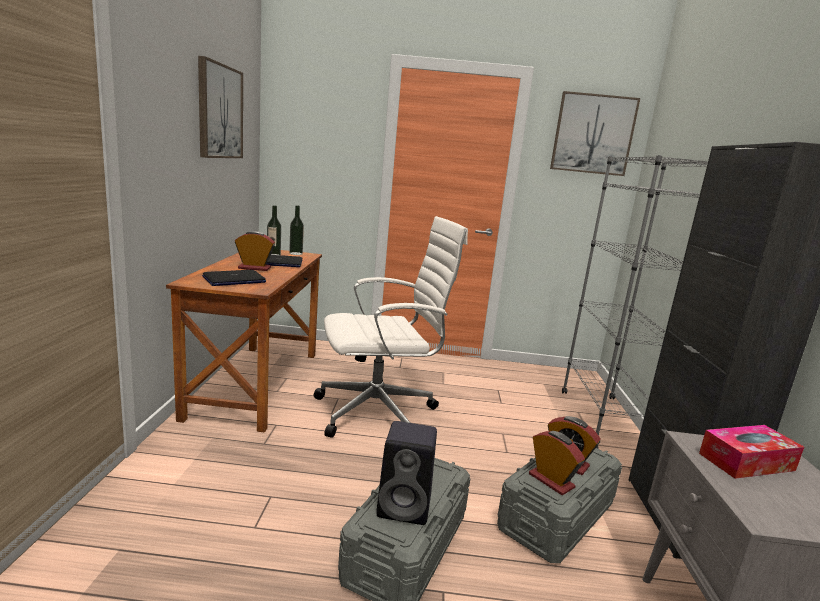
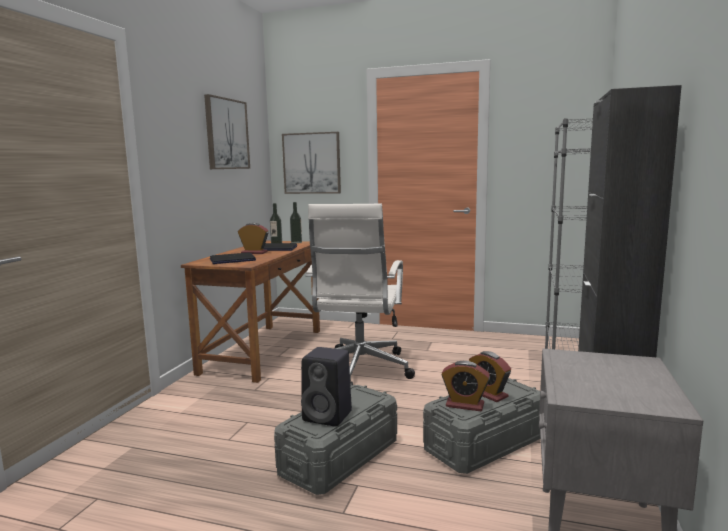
camera: 15 degrees right, 5 degrees down
(380, 412) = (359, 370): white office chair -> white office chair turned 105 degrees clockwise
(551, 481) = (465, 405): alarm clock -> alarm clock turned 135 degrees clockwise
(593, 134) = (554, 110): picture -> picture (312, 163)
(746, 462) = (598, 366): tissue box -> none

